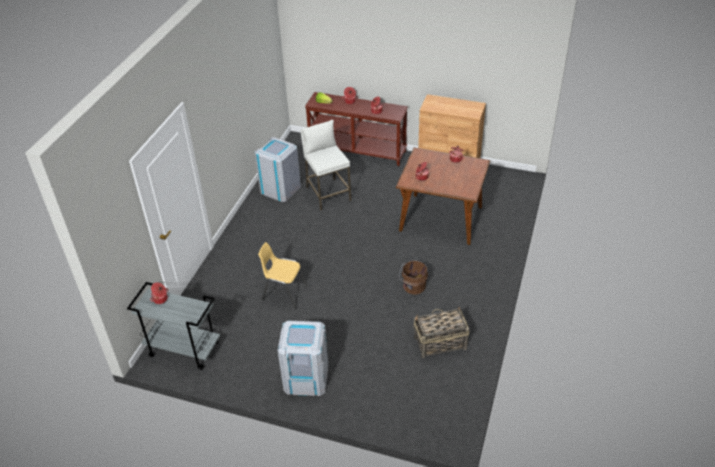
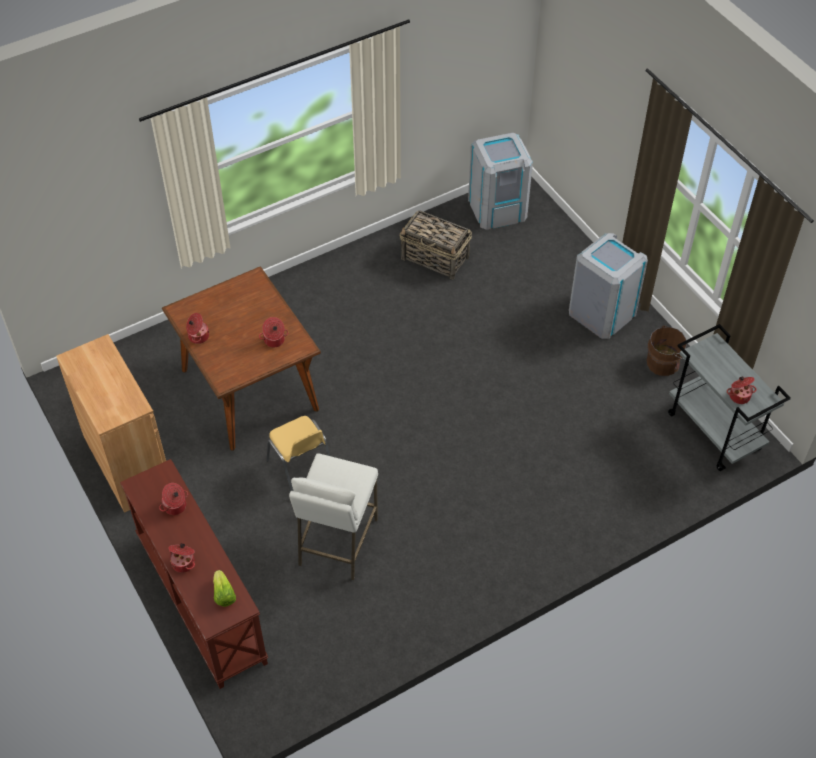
camera: 140 degrees left, 10 degrees up
(280, 189) = (392, 607): grey trash can -> grey trash can (497, 208)
(284, 293) = (542, 423): yellow chair -> yellow chair (301, 470)
(413, 286) = (390, 329): brown bucket -> brown bucket (664, 362)

